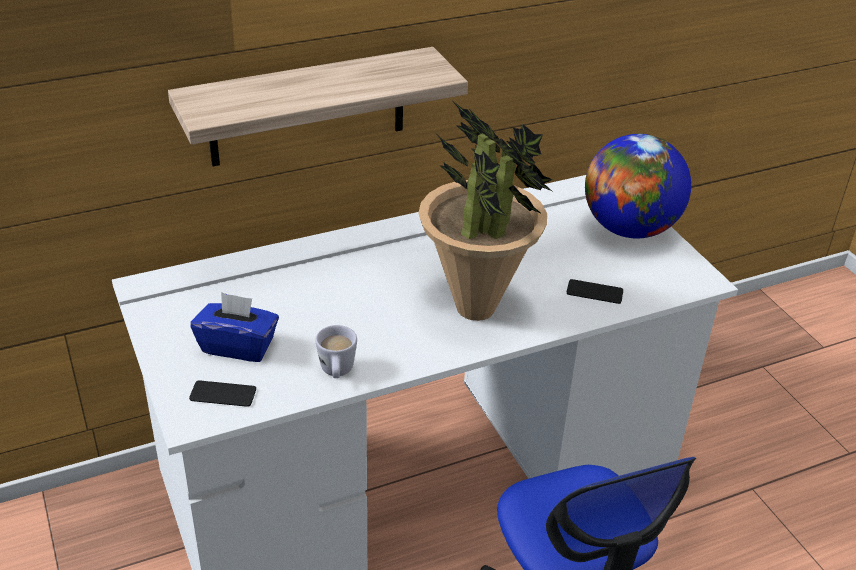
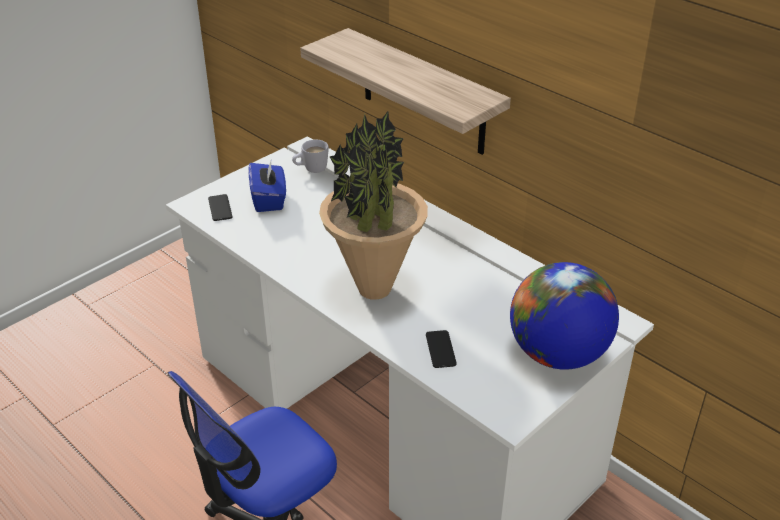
camera: 70 degrees right, 0 degrees up
(337, 373) = (263, 245): white mug -> white mug (311, 169)

